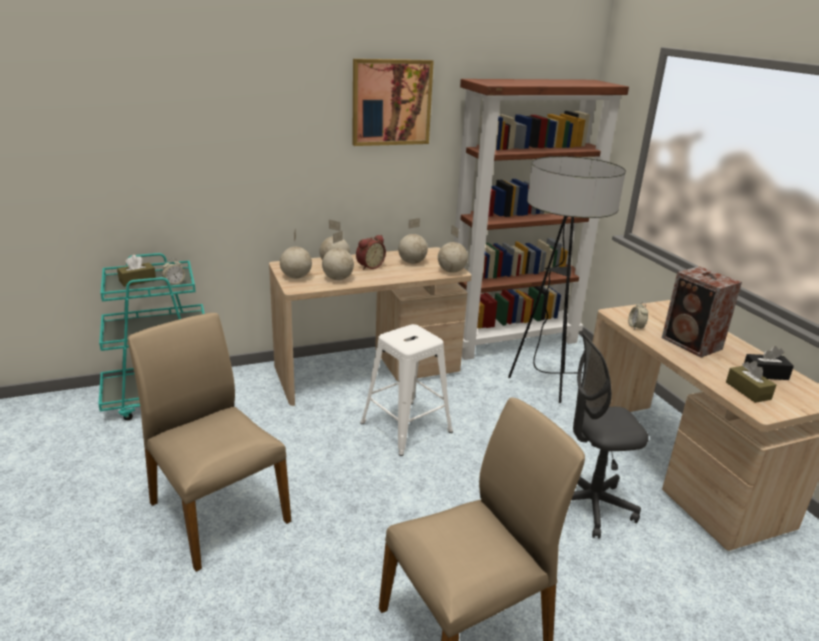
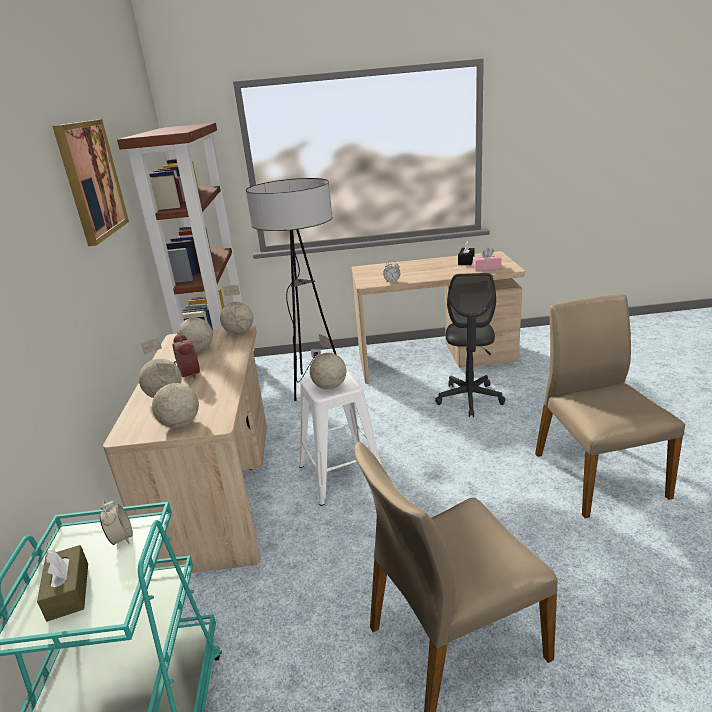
camera: 70 degrees left, 0 degrees up
(337, 279) = (209, 395): globe -> globe (329, 387)
(692, 344) = (423, 271): speaker -> none
(748, 391) = (486, 268): brown tissue box -> pink tissue box

